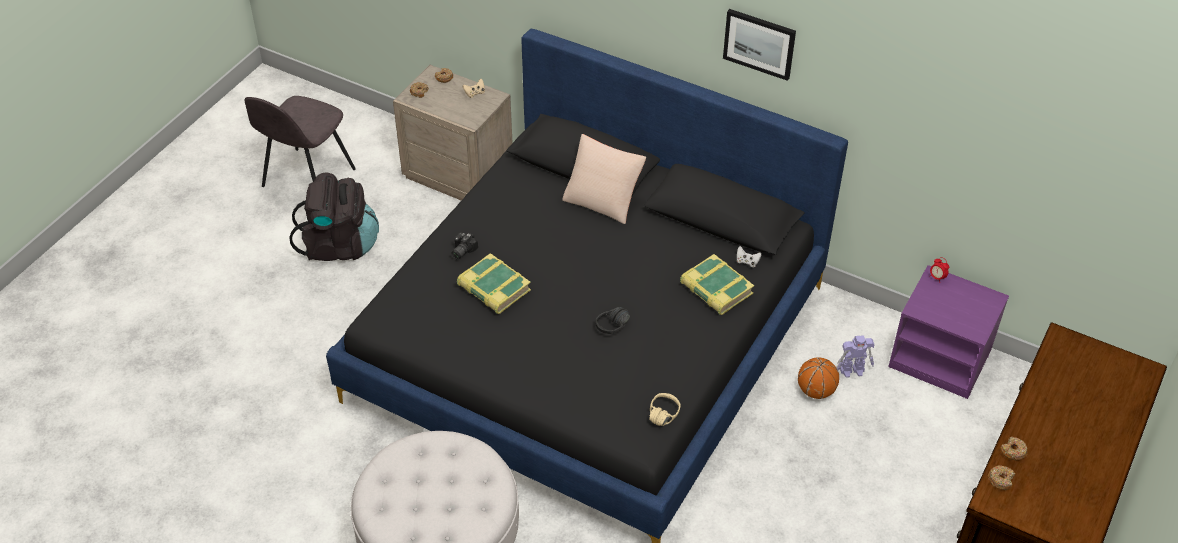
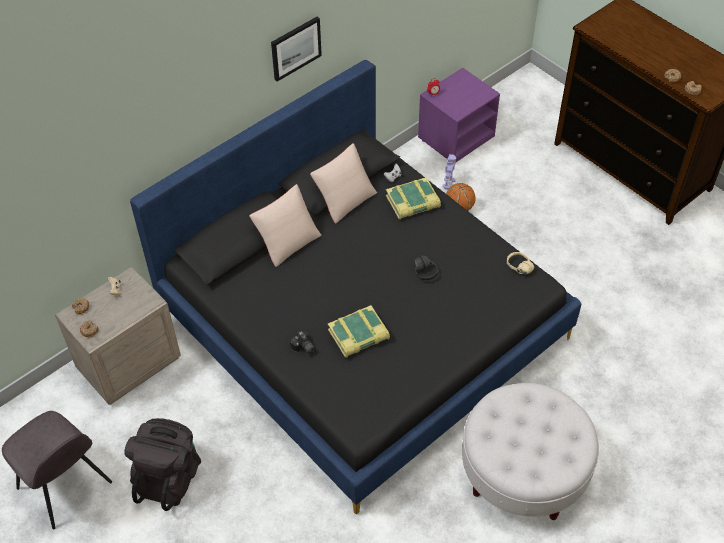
camera: 70 degrees left, 5 degrees up
(689, 229) = (344, 199): none -> beige pillow

